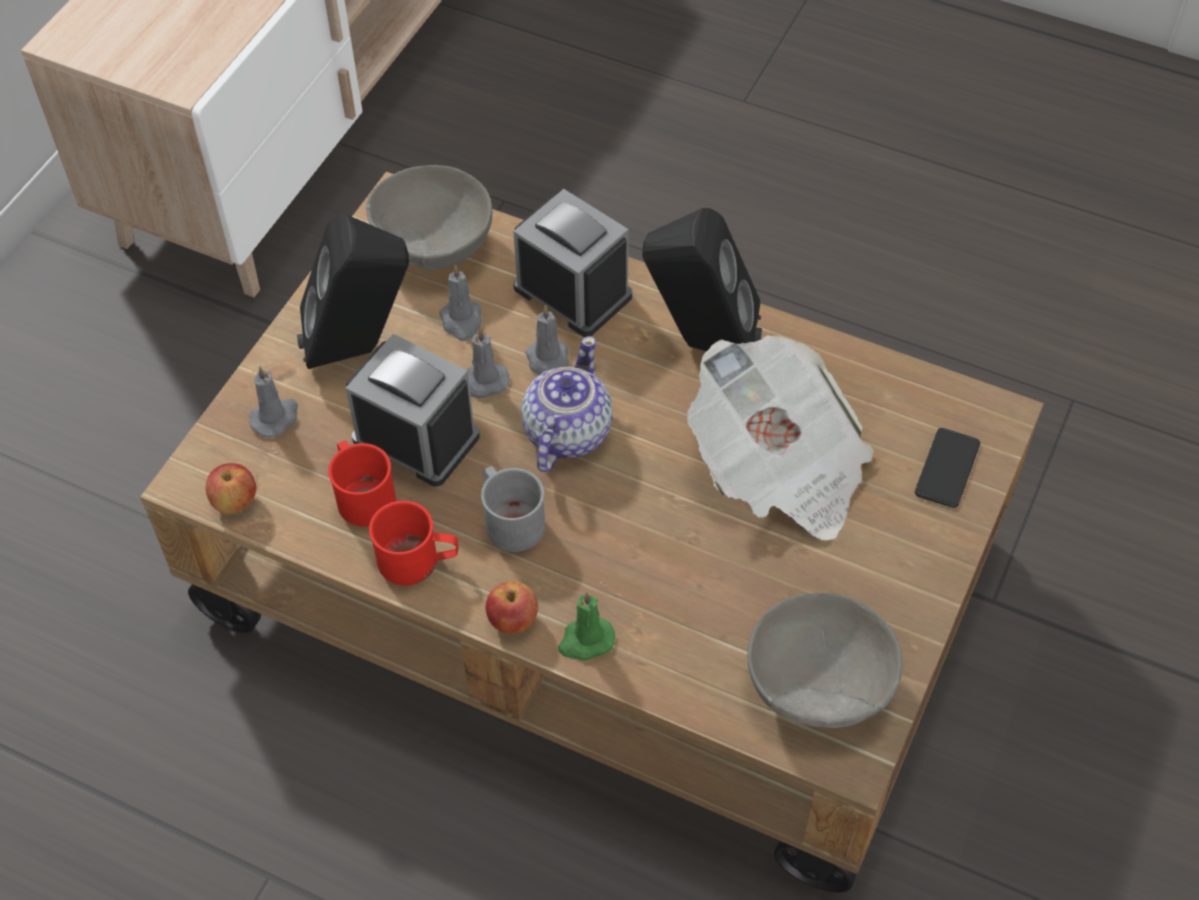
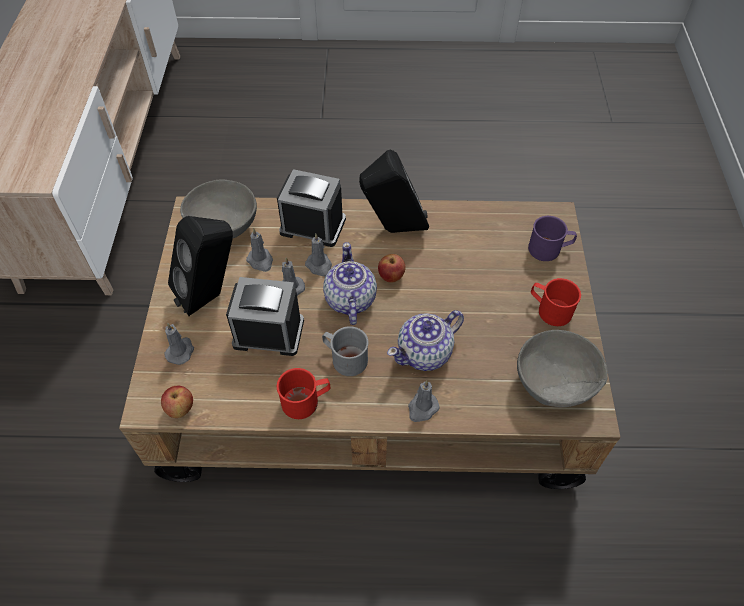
camera: 25 degrees left, 0 degrees up
(362, 495) = (254, 376): red mug -> red mug (549, 309)
(513, 621) = (377, 413): apple -> apple (391, 276)
(585, 641) = (422, 408): green candle -> grey candle
(638, 559) = (425, 353): none -> teapot
(779, 467) = (469, 278): newspaper -> none
(947, 468) = (549, 249): phone -> purple mug

